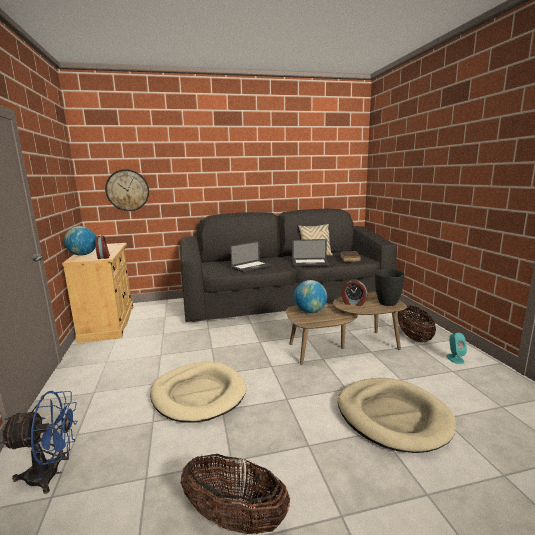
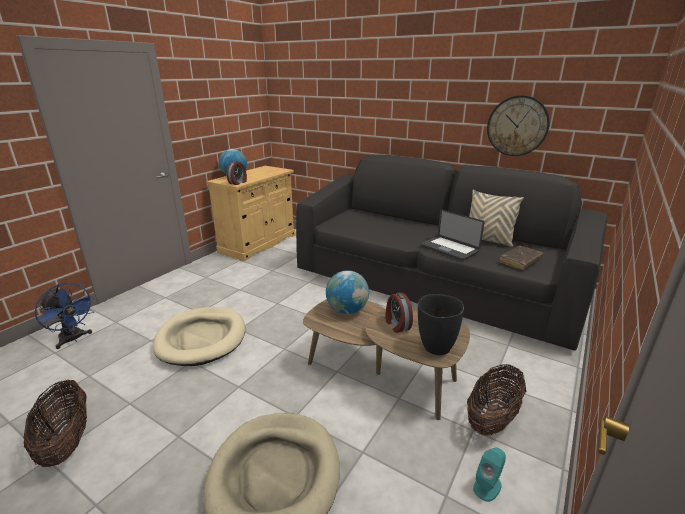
camera: 45 degrees right, 10 degrees up
(127, 190) = (304, 114): wall clock -> wall clock (517, 126)
(251, 267) = (378, 231): laptop -> none

